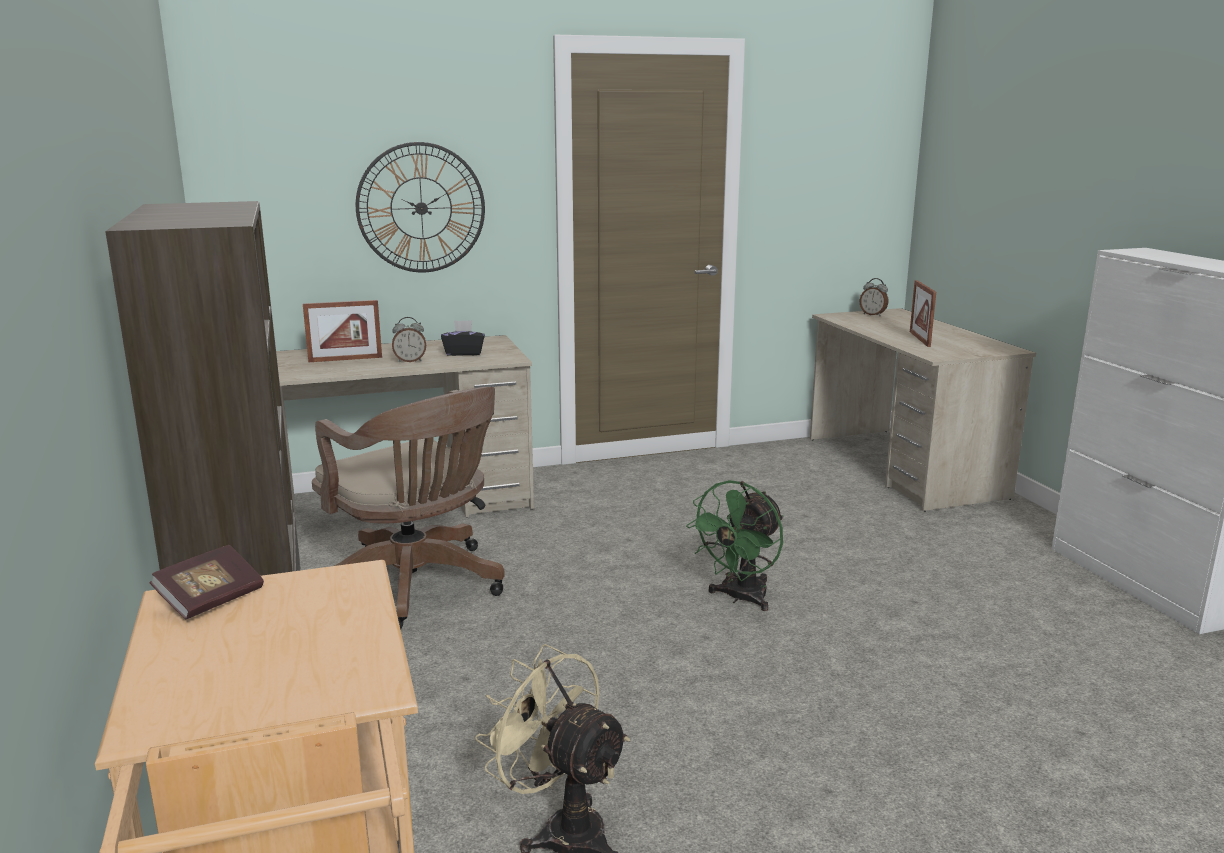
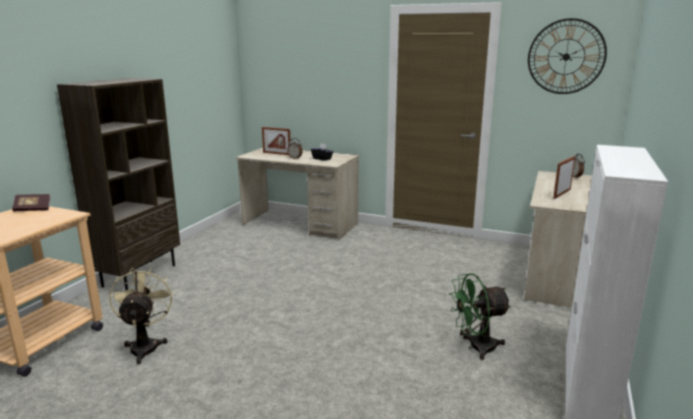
camera: 40 degrees right, 0 degrees up
(417, 587) = (248, 254): brown office chair -> none
(421, 208) = (325, 89): wall clock -> wall clock (566, 57)
(740, 598) = (350, 302): green fan -> green fan (475, 347)

